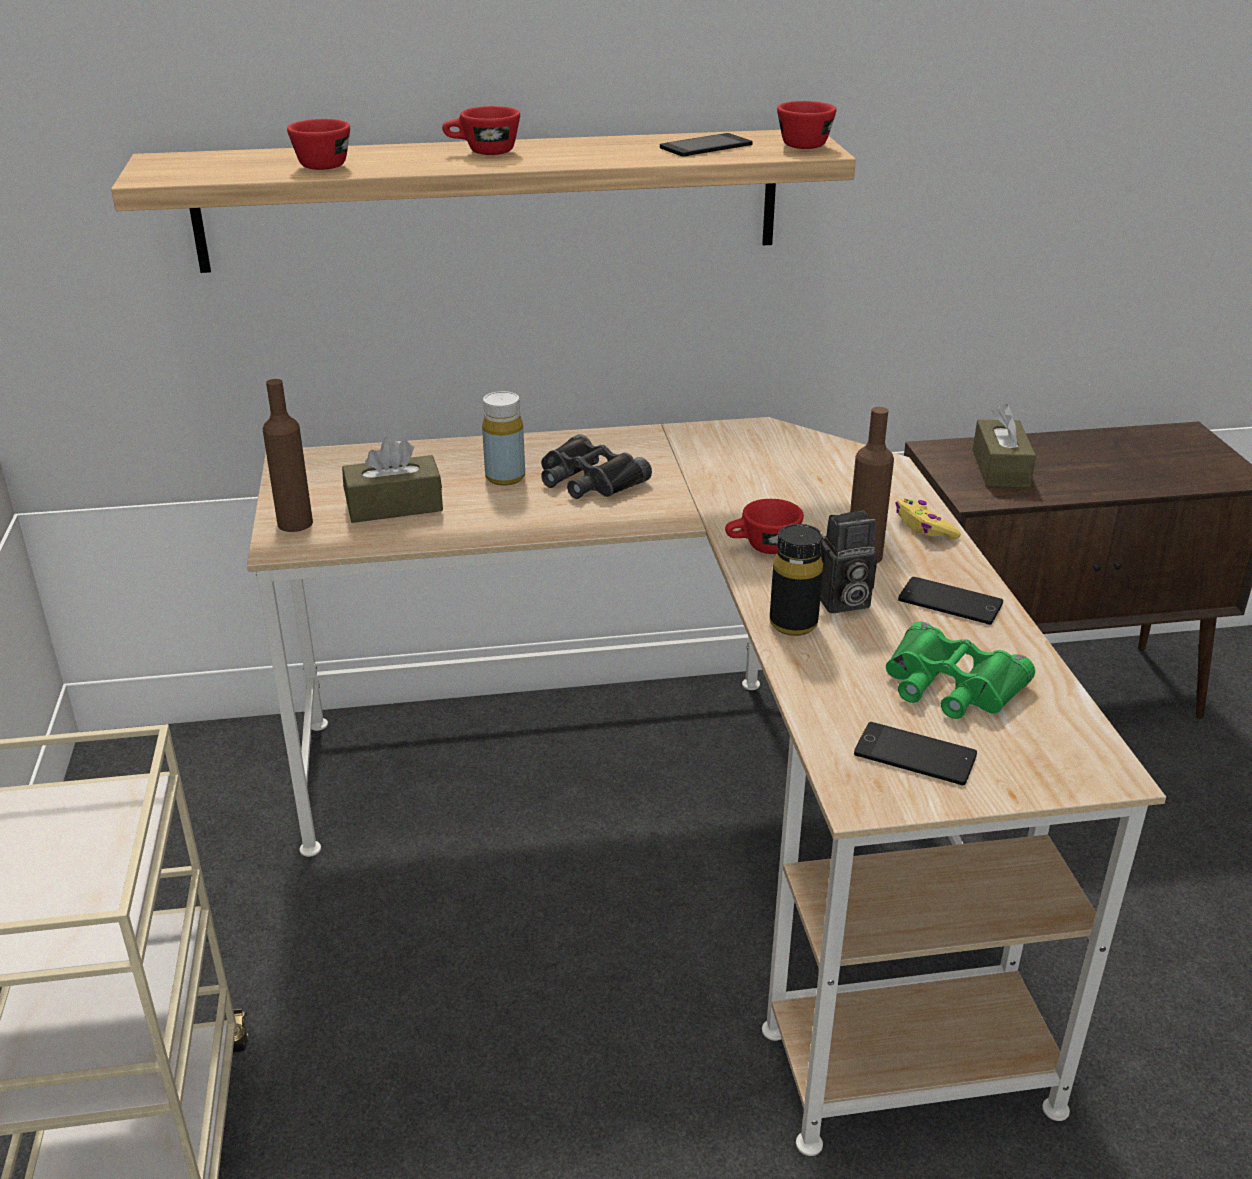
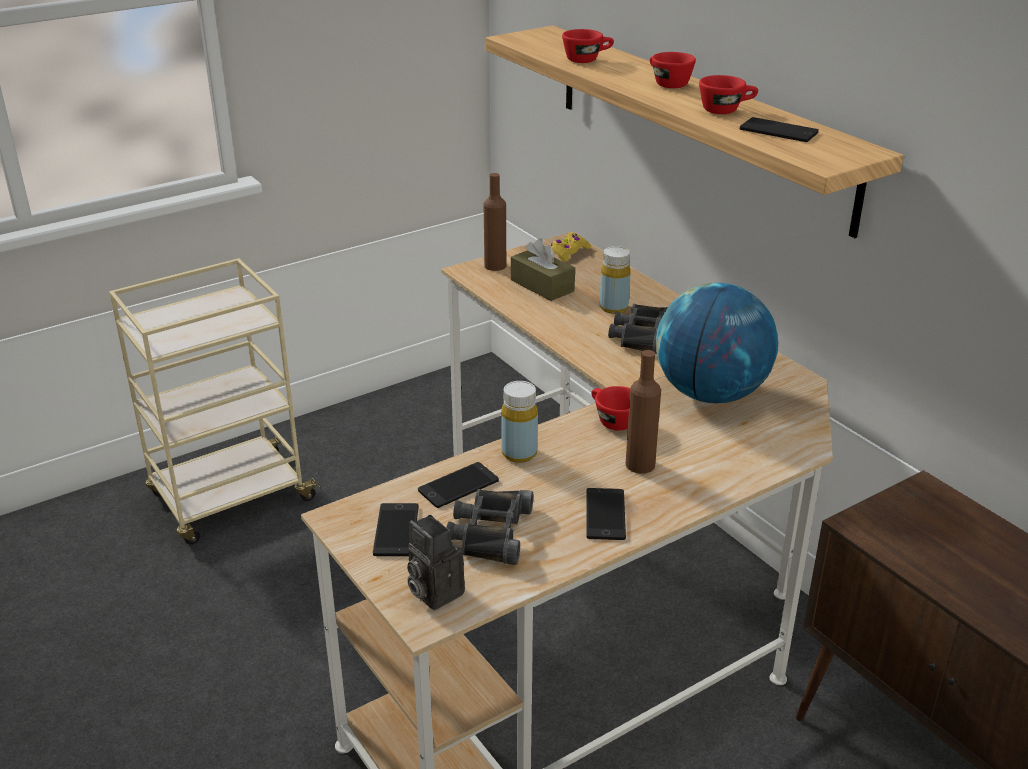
camera: 65 degrees right, 0 degrees up
(750, 478) = (711, 394): none -> globe
(793, 624) = (519, 453): black bottle -> yellow bottle
(805, 143) = (839, 156): red cup -> red cup (726, 110)
(839, 684) = (458, 486): none -> phone
(840, 602) = (564, 466): camera -> camera (433, 592)
(924, 527) = (712, 484): yellow game controller -> yellow game controller (569, 252)
(950, 685) = (489, 532): green binoculars -> black binoculars
(1000, 469) = (932, 530): brown tissue box -> none

